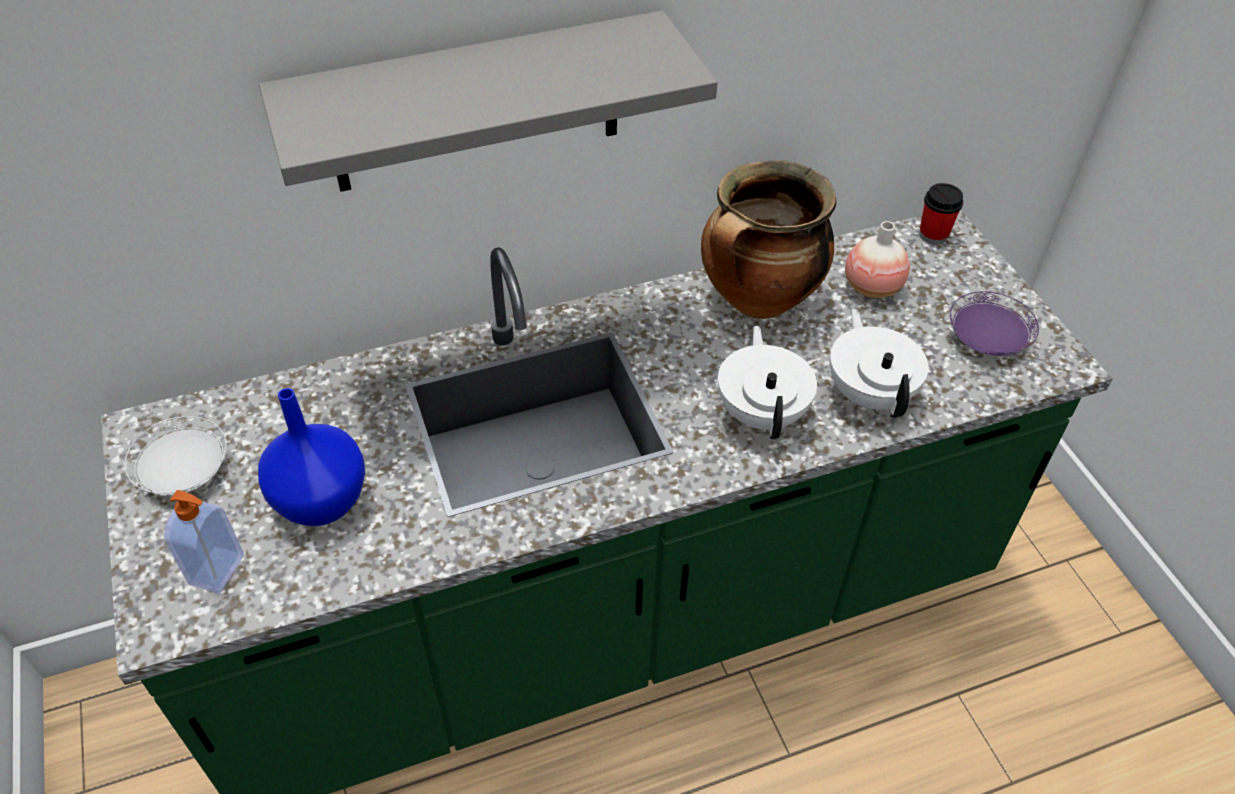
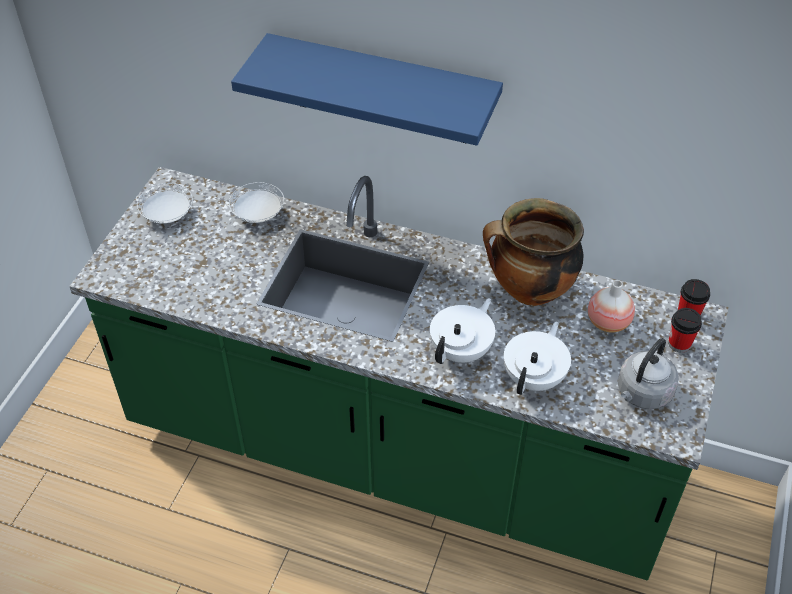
camera: 40 degrees right, 0 degrees up
(219, 570) = (142, 267): soap dispenser -> none
(324, 501) = (211, 263): blue vase -> none
(326, 397) = (258, 214): none -> white plate
(476, 104) = (382, 90): grey shelf -> blue shelf
(959, 269) = (679, 343): none -> cup
(986, 342) = (642, 394): purple plate -> grey kettle

